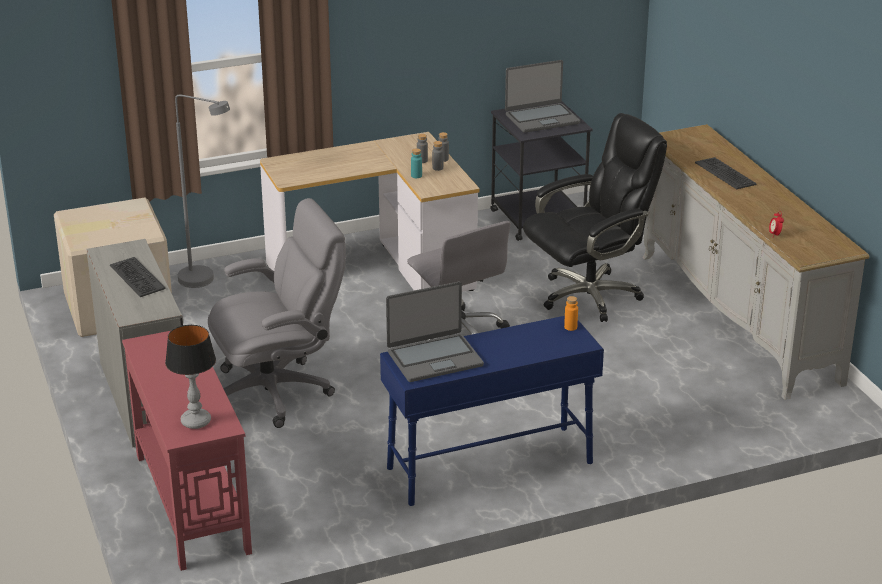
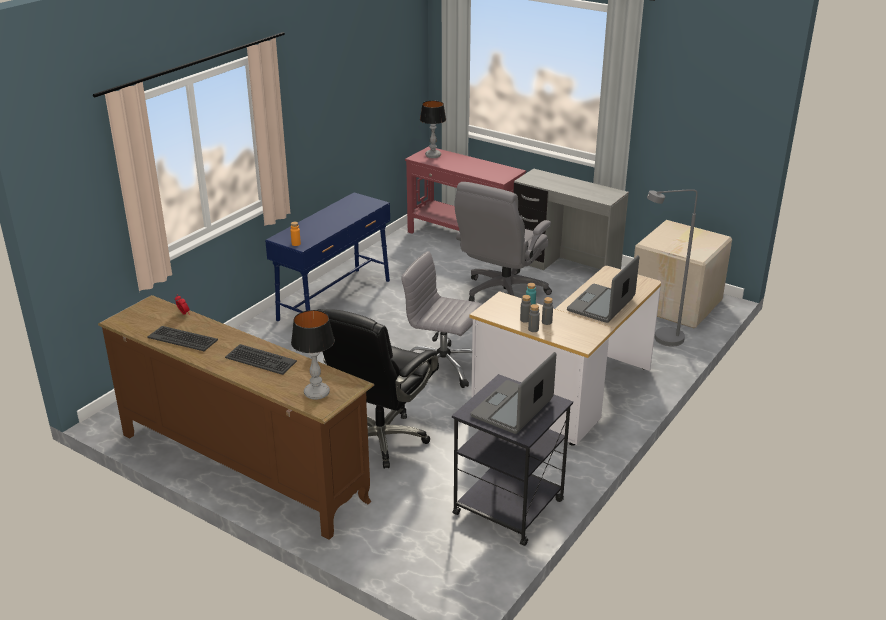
camera: 145 degrees right, 0 degrees up
(136, 278) = (571, 187): keyboard -> keyboard (183, 339)
(434, 358) = (356, 207): laptop -> laptop (601, 305)
(696, 139) = (317, 393): none -> table lamp
(736, 318) = (243, 465): grey cabinet -> brown cabinet

